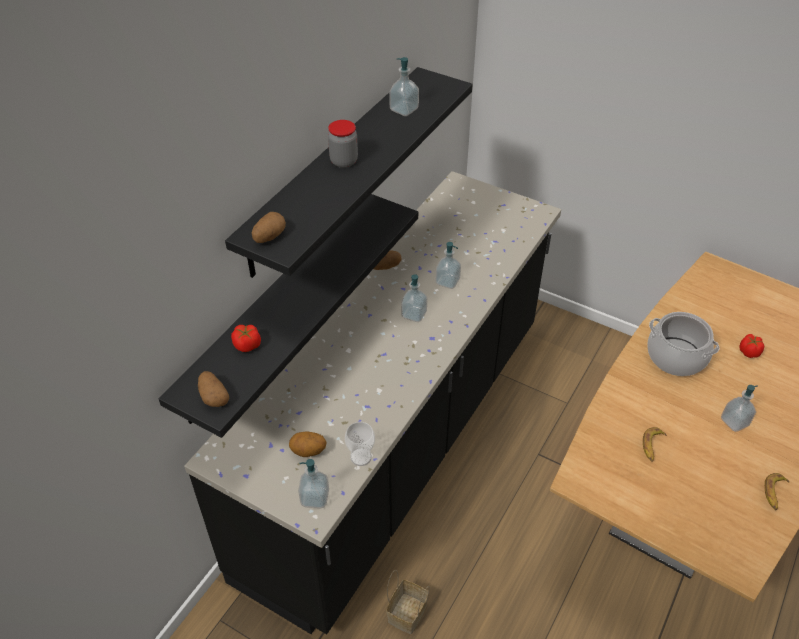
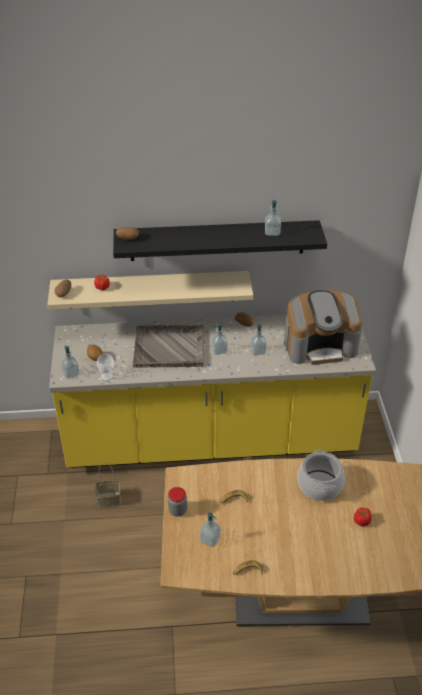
camera: 55 degrees right, 5 degrees down
(277, 304) = (151, 289): black shelf -> beige shelf
(344, 161) = (206, 233): jar -> jar (177, 510)
(363, 359) = (170, 348): none -> grey tray
(399, 445) = (211, 441): black counter -> yellow counter
(484, 227) = (320, 345): none -> coffee machine
(734, 422) = (290, 533): soap dispenser -> soap dispenser (210, 539)

